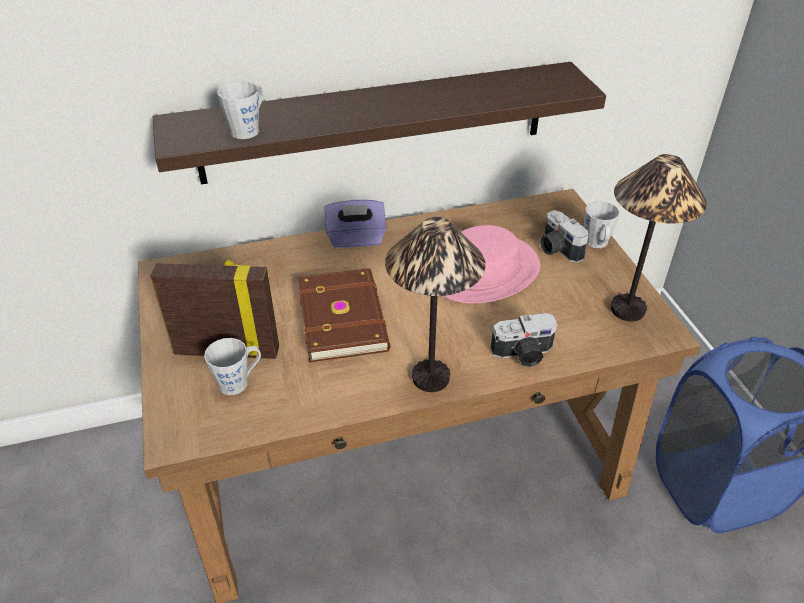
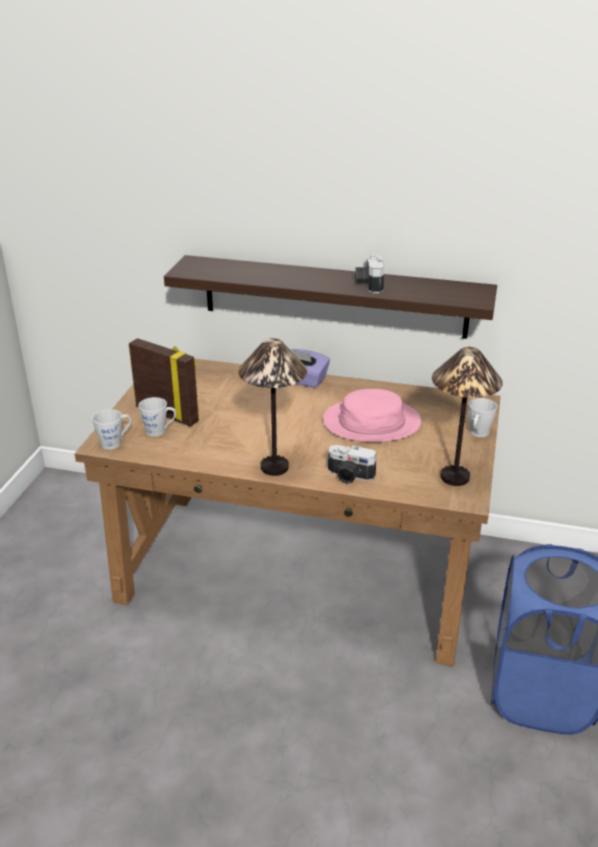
camera: 30 degrees right, 10 degrees down
(248, 129) = (230, 274): grey mug -> grey mug (115, 442)
(344, 317) = (253, 419): brown book -> none
(557, 249) = (442, 427): camera -> camera (368, 284)

